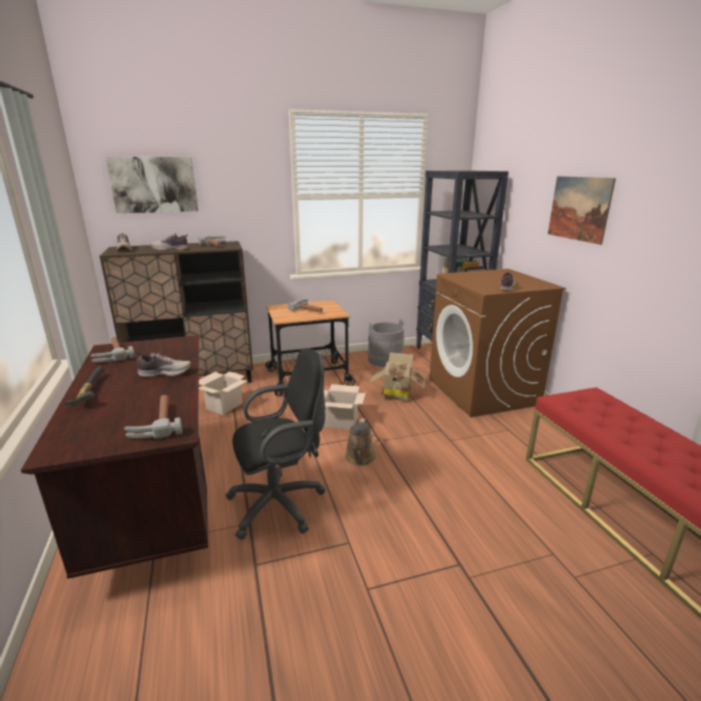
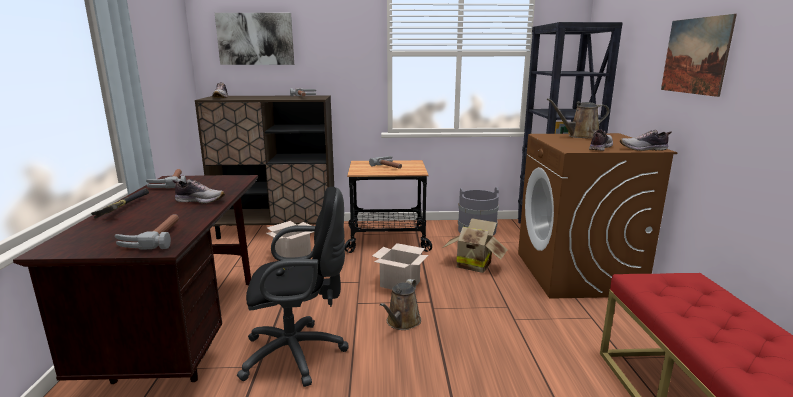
camera: 15 degrees right, 5 degrees down
(170, 249) = (260, 98): shoe -> shoe (644, 149)
(481, 274) = (580, 136): none -> brown watering can

